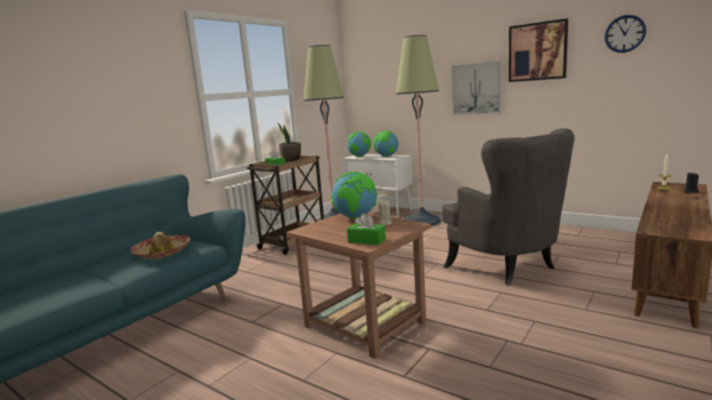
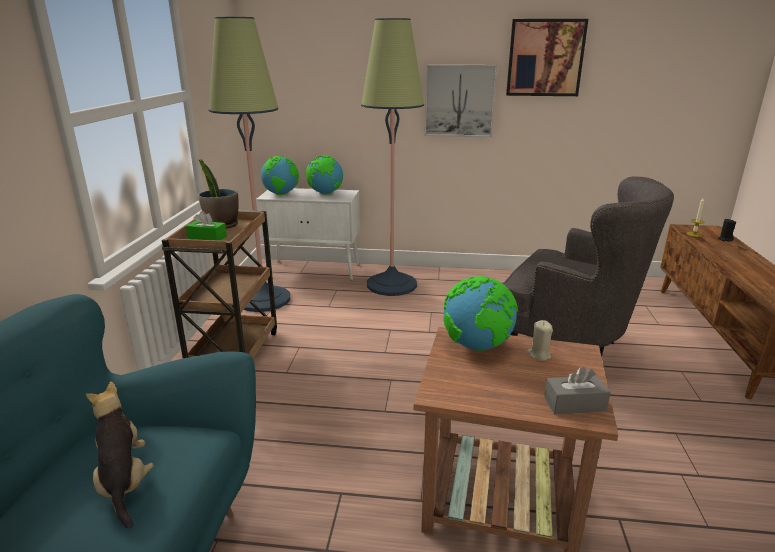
camera: 30 degrees left, 10 degrees up
(162, 252) = (124, 482): hat -> plush toy
(366, 241) = (574, 404): green tissue box -> grey tissue box
(624, 33) = (649, 47): wall clock -> none

